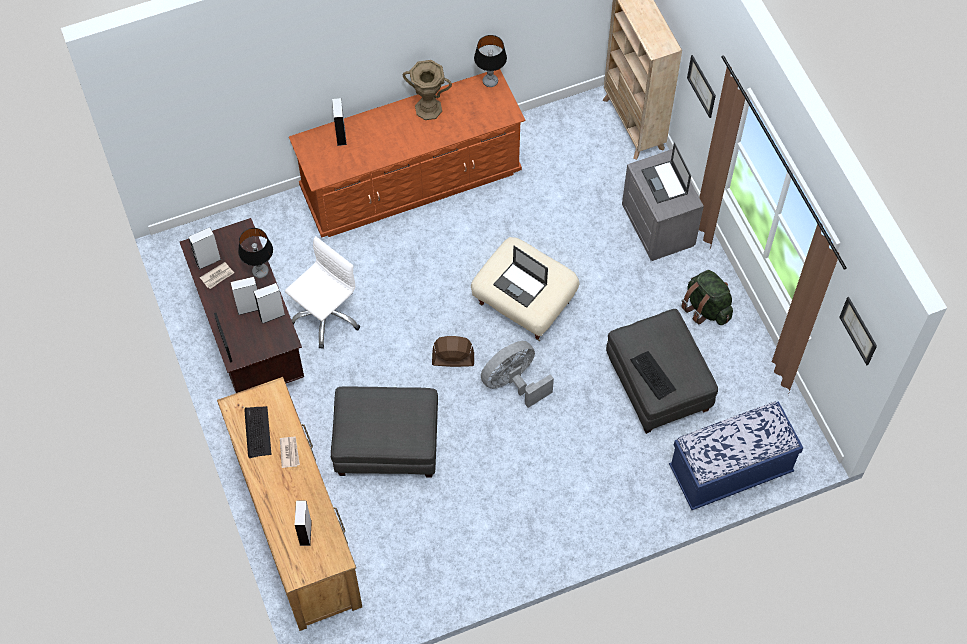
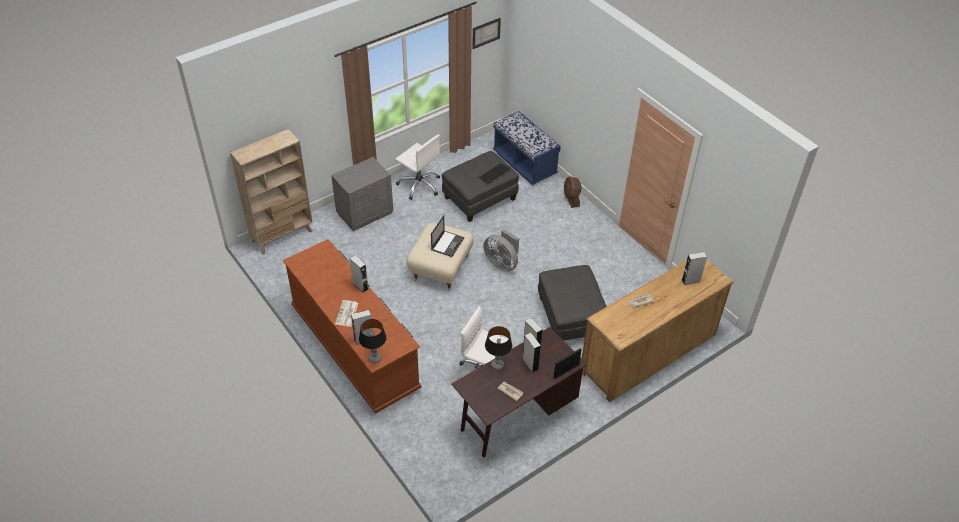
camera: 105 degrees left, 15 degrees down
(208, 261) = (498, 401): grey speaker -> grey speaker (360, 286)
(257, 432) = (633, 322): keyboard -> none
(386, 123) = (347, 314): none -> newspaper
(428, 109) = (328, 292): brown vase -> none
(452, 359) = (495, 296): brown fan -> brown fan (571, 199)
(490, 81) = (296, 262): table lamp -> table lamp (374, 358)
(665, 182) = (359, 174): laptop -> none
(702, 86) = (311, 123): picture -> none
(706, 308) = (419, 185): green backpack -> white office chair

